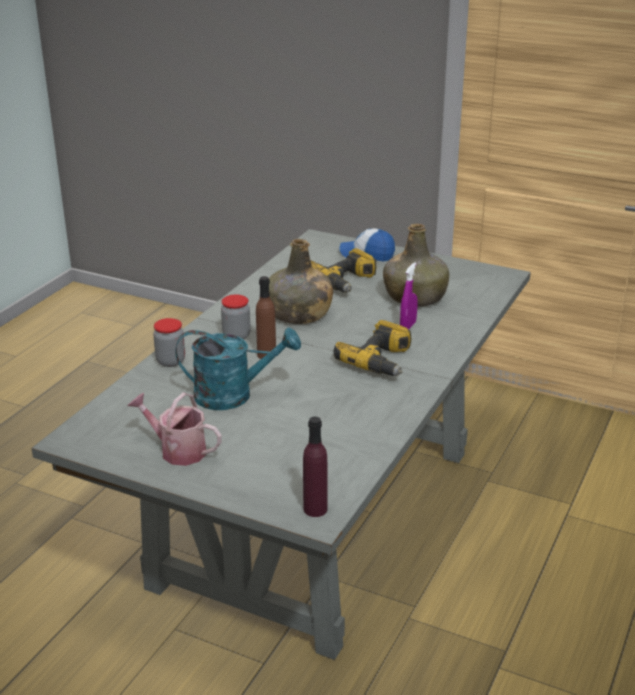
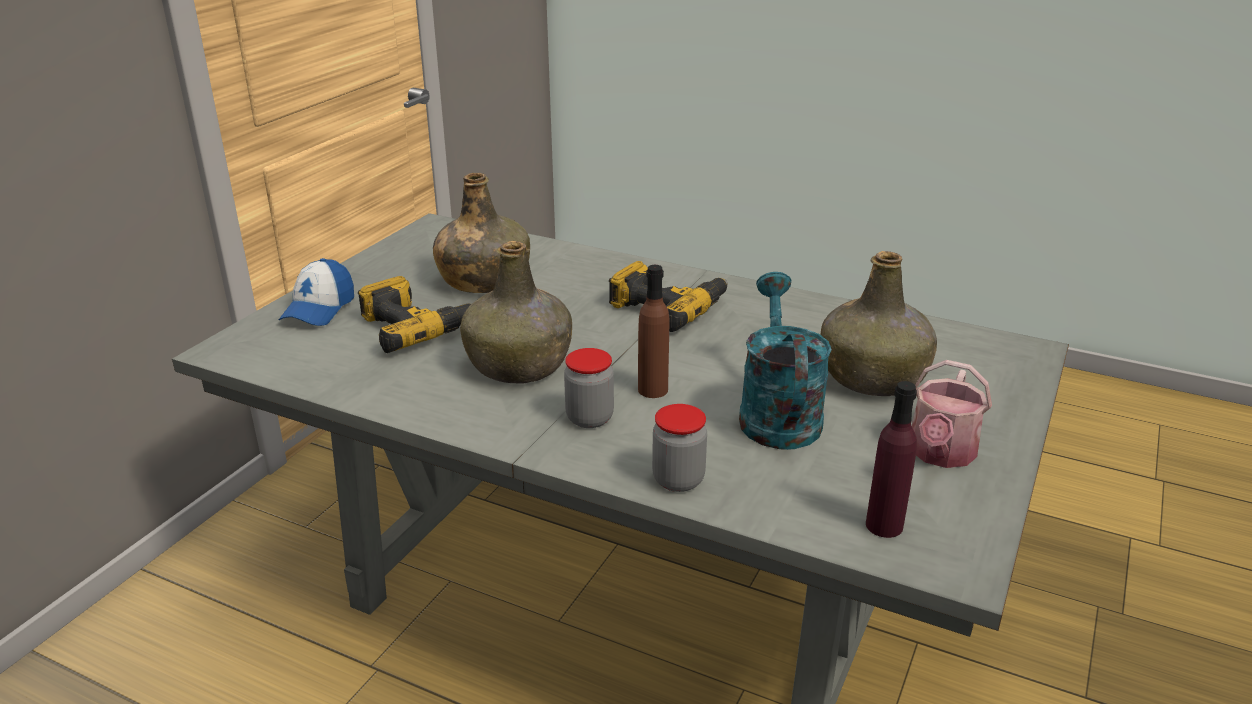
camera: 90 degrees left, 0 degrees up
(277, 436) = (873, 377): none -> green bottle
(315, 509) = (1013, 352): purple bottle -> purple bottle (884, 525)
(408, 326) = (570, 288): purple spray bottle -> none

